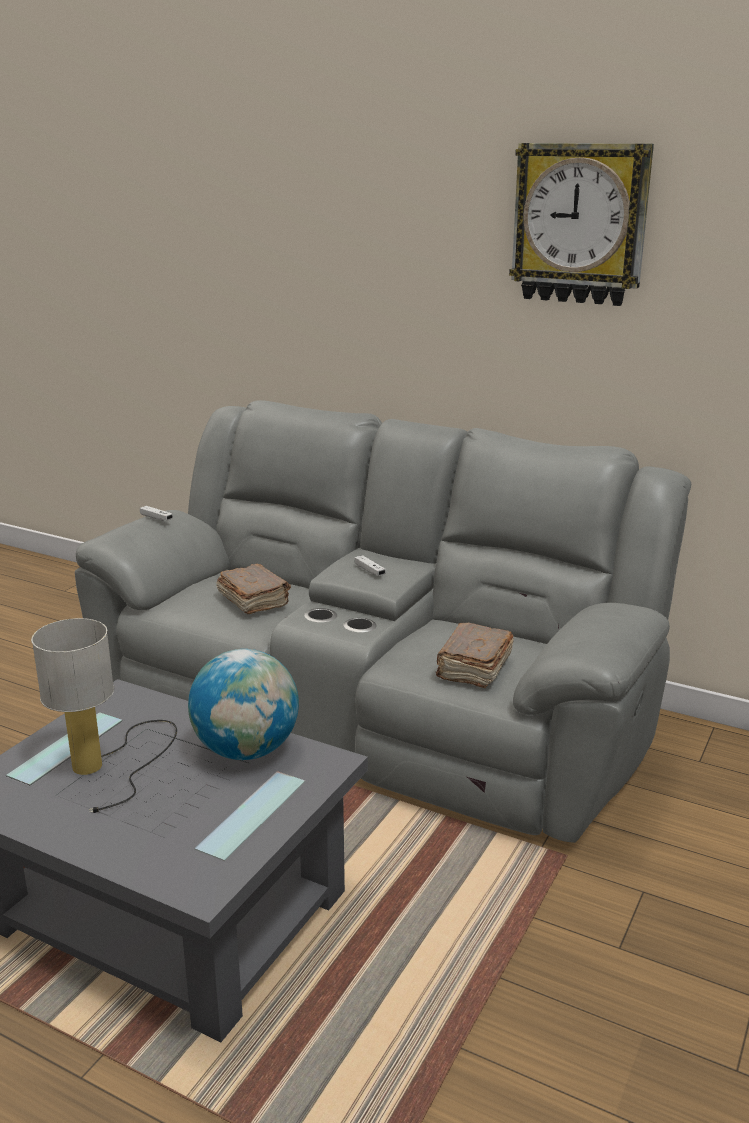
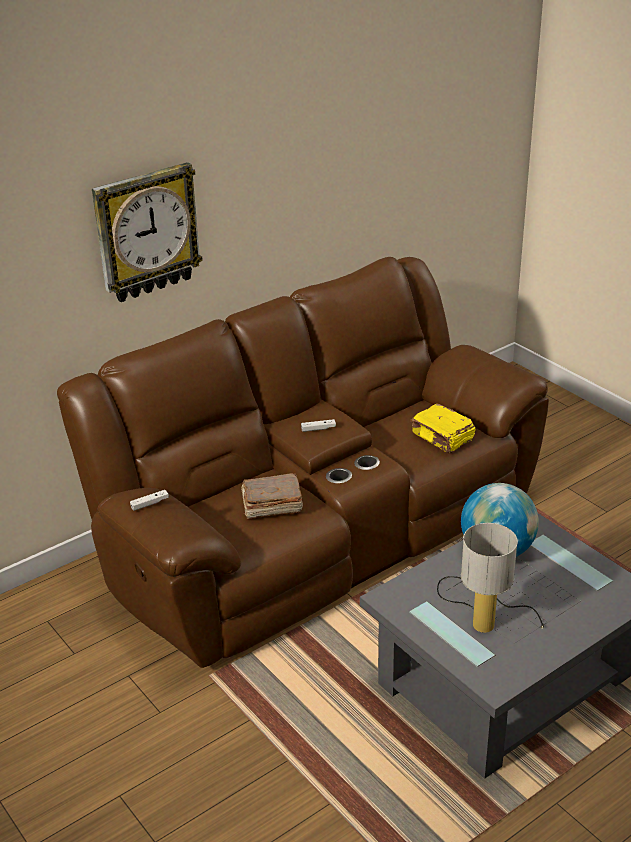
camera: 65 degrees left, 10 degrees up
(374, 710) = (318, 531): grey sofa -> brown sofa
(473, 668) = (442, 437): brown book -> yellow book
(580, 224) = (325, 116): wall clock -> wall clock (146, 232)

